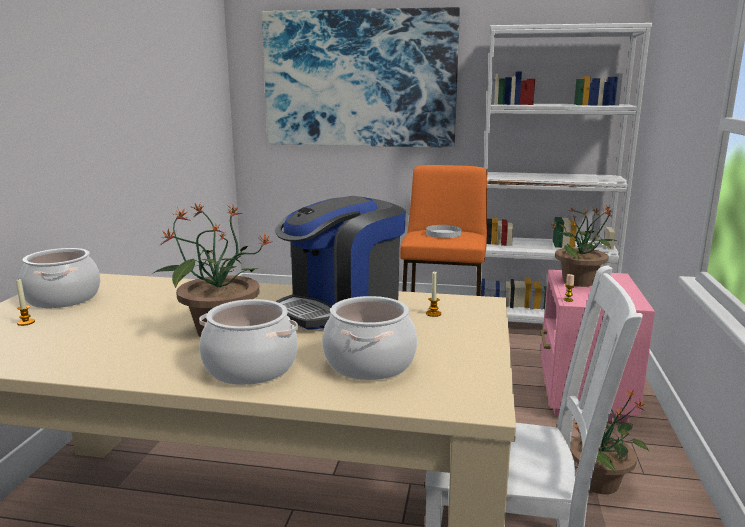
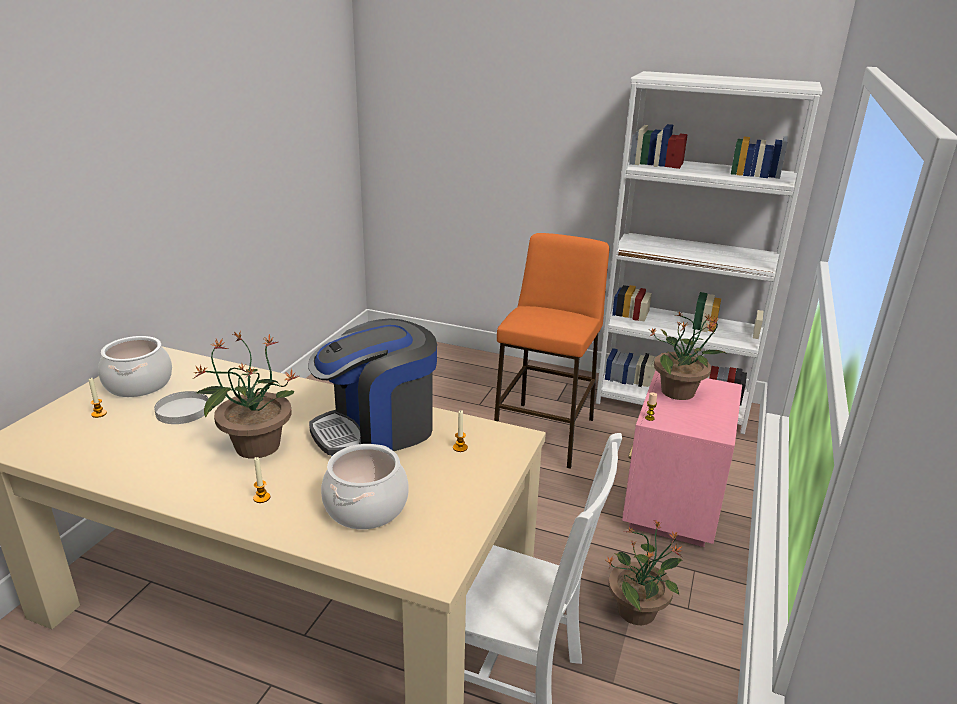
camera: 10 degrees right, 10 degrees up
(250, 367) = (261, 498): cooking pot -> candle
(359, 79) = (494, 115): picture -> none
(443, 233) = (547, 317): white plate -> white plate (182, 410)

